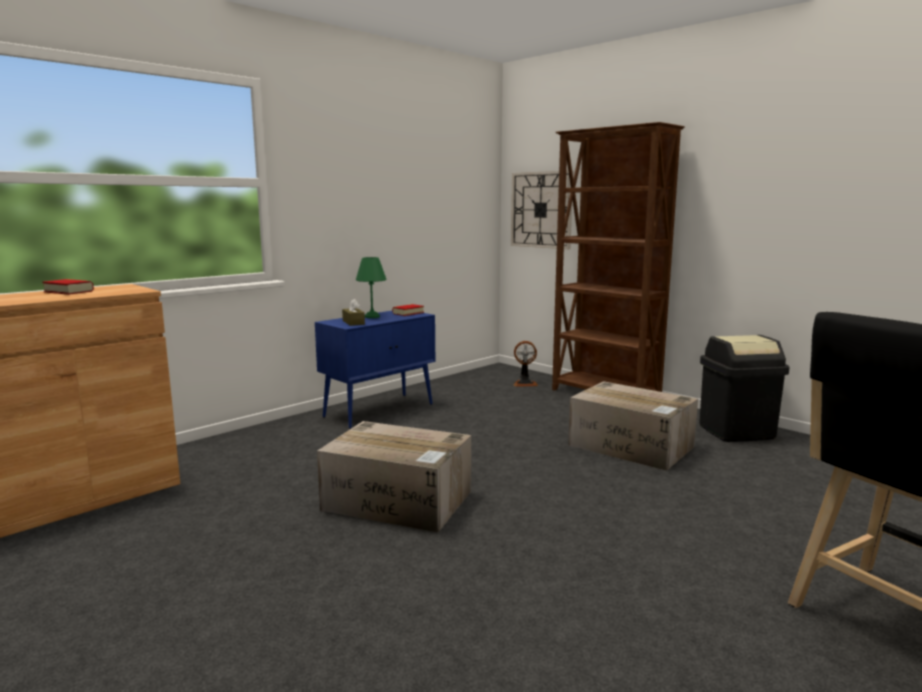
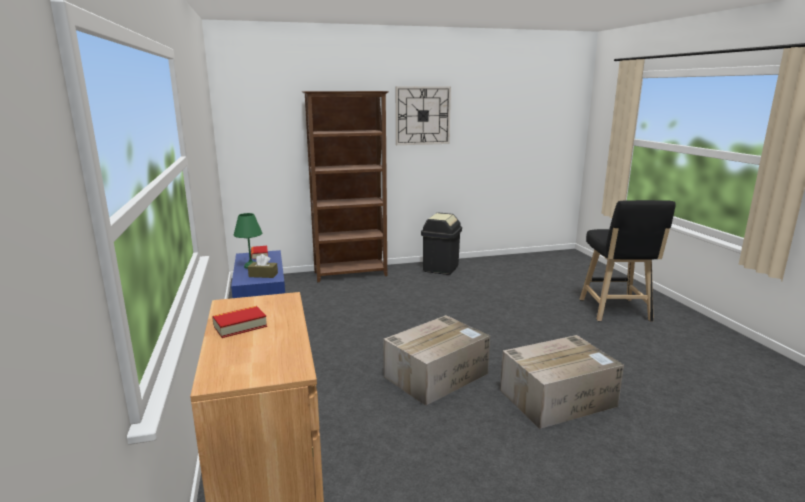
camera: 60 degrees left, 5 degrees up
(524, 383) = (292, 285): fan -> none
(541, 210) = (263, 148): wall clock -> wall clock (422, 115)
(632, 446) = (431, 294): cardboard box -> cardboard box (558, 398)

